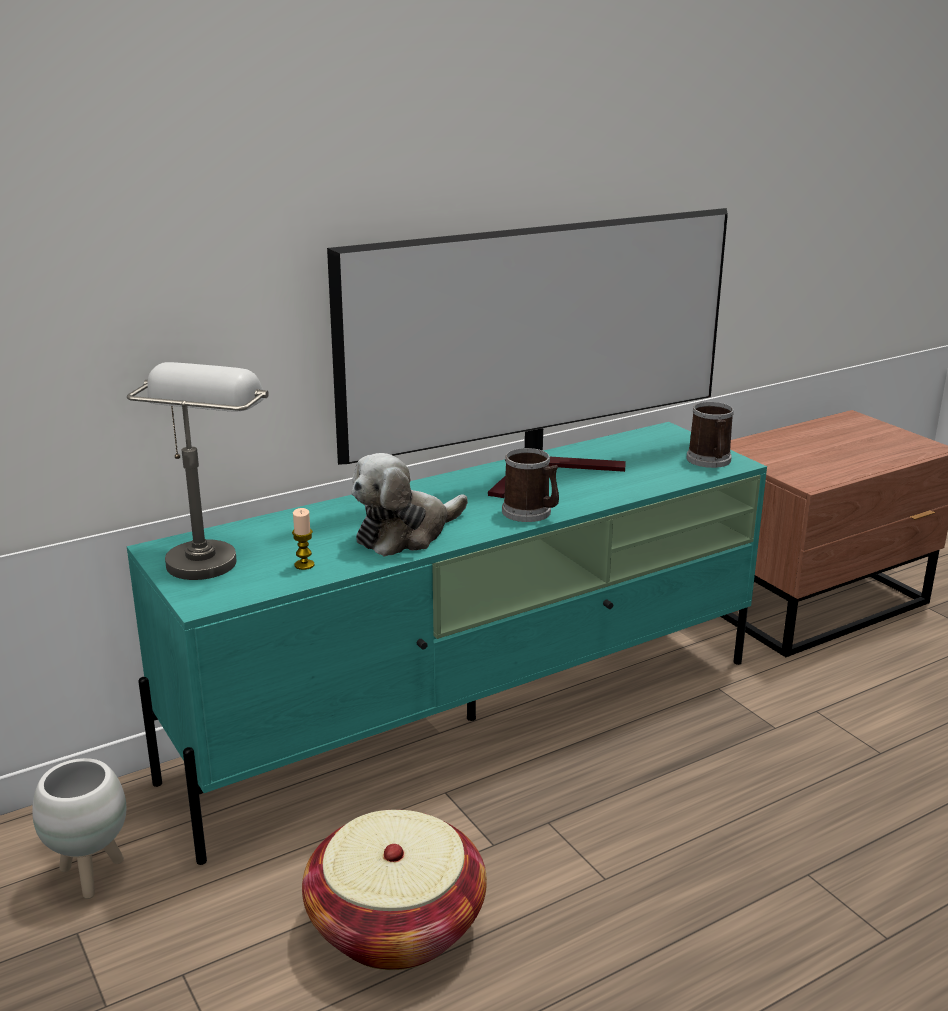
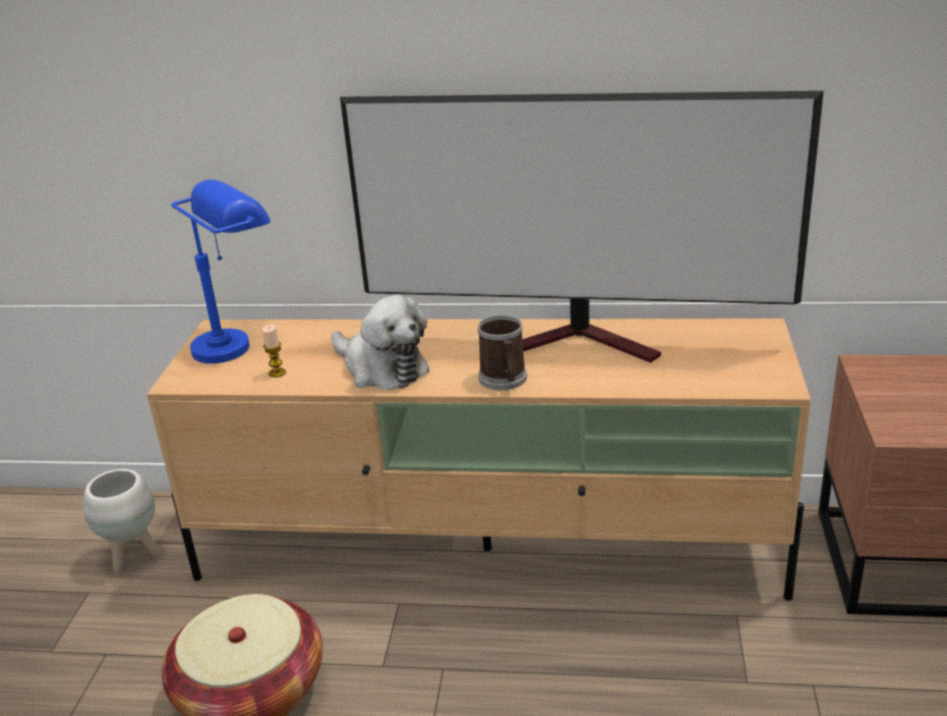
camera: 40 degrees right, 5 degrees up
(210, 552) = (238, 341): grey table lamp -> blue table lamp
(406, 534) = (382, 369): plush toy -> plush toy turned 135 degrees counterclockwise
(475, 717) = (491, 549): turquoise tv stand -> beige tv stand
(710, 461) = (755, 375): mug -> none

